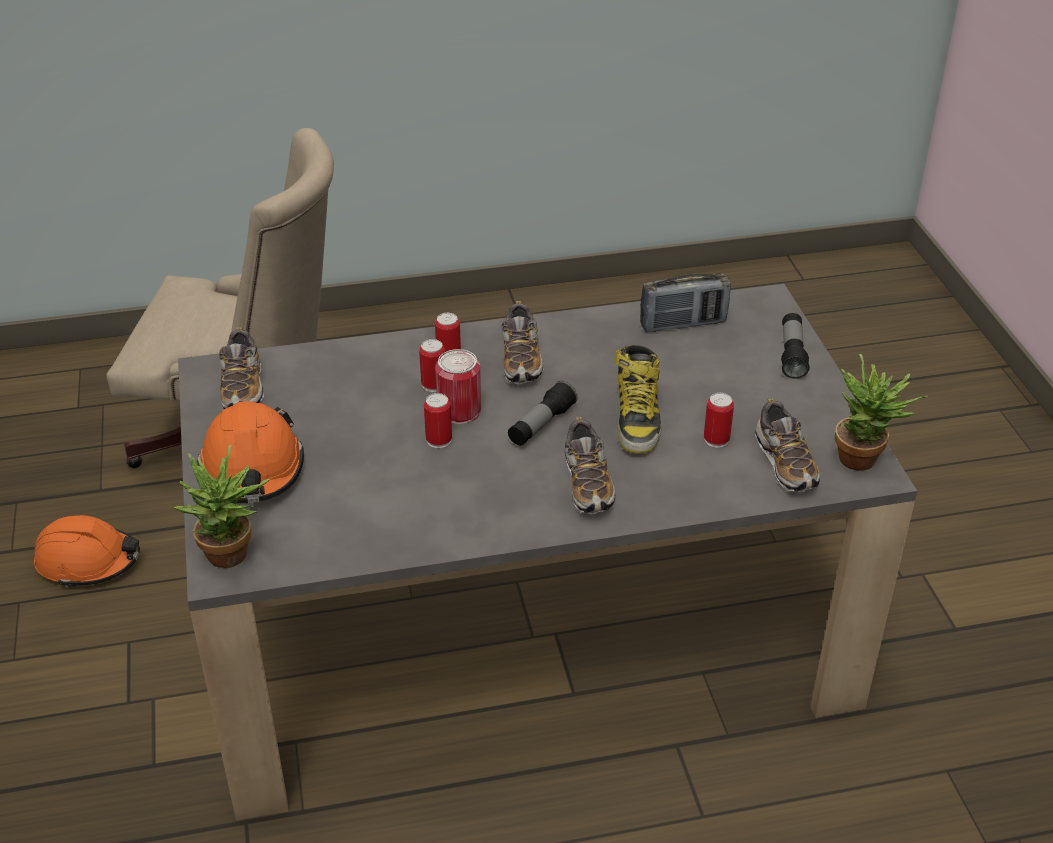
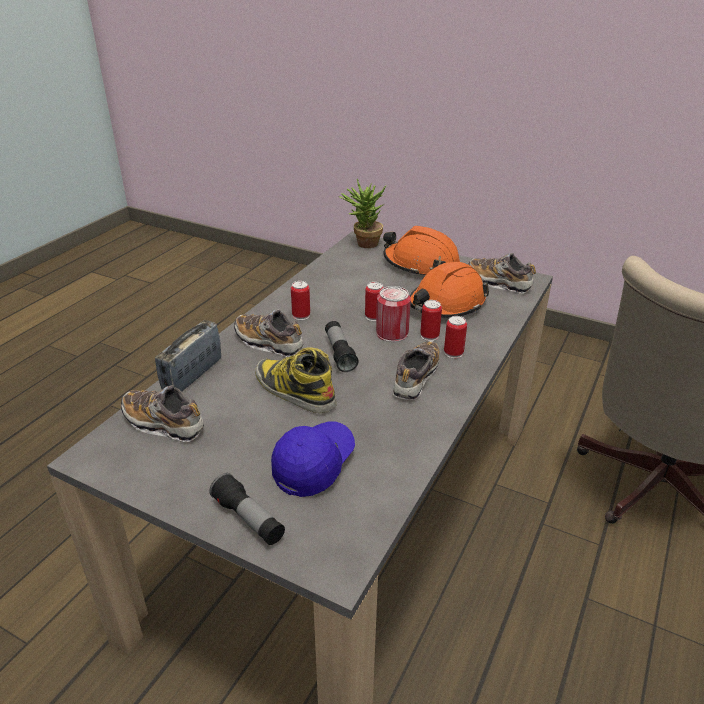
camera: 130 degrees right, 5 degrees down
(88, 561) = (569, 392): orange hard hat -> orange hard hat (446, 304)
(521, 360) = (416, 378): shoe -> shoe turned 75 degrees clockwise
(683, 324) = (367, 482): radio -> radio (192, 376)
(704, 356) = (314, 465): none -> blue cap
(716, 439) = (227, 410): can -> can (301, 316)
(865, 460) = (104, 462): potted plant -> none

